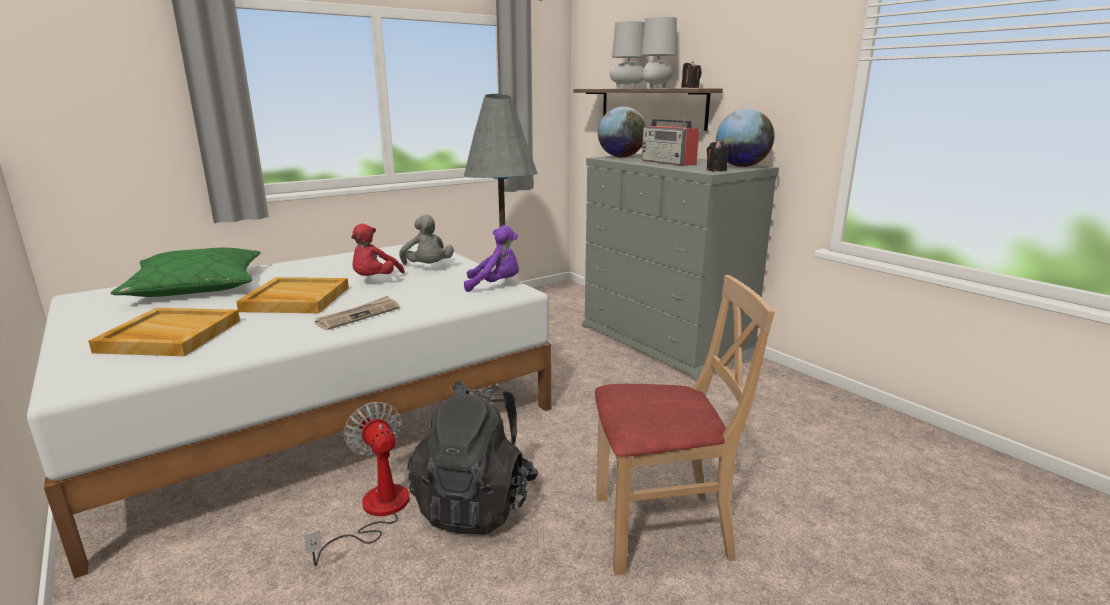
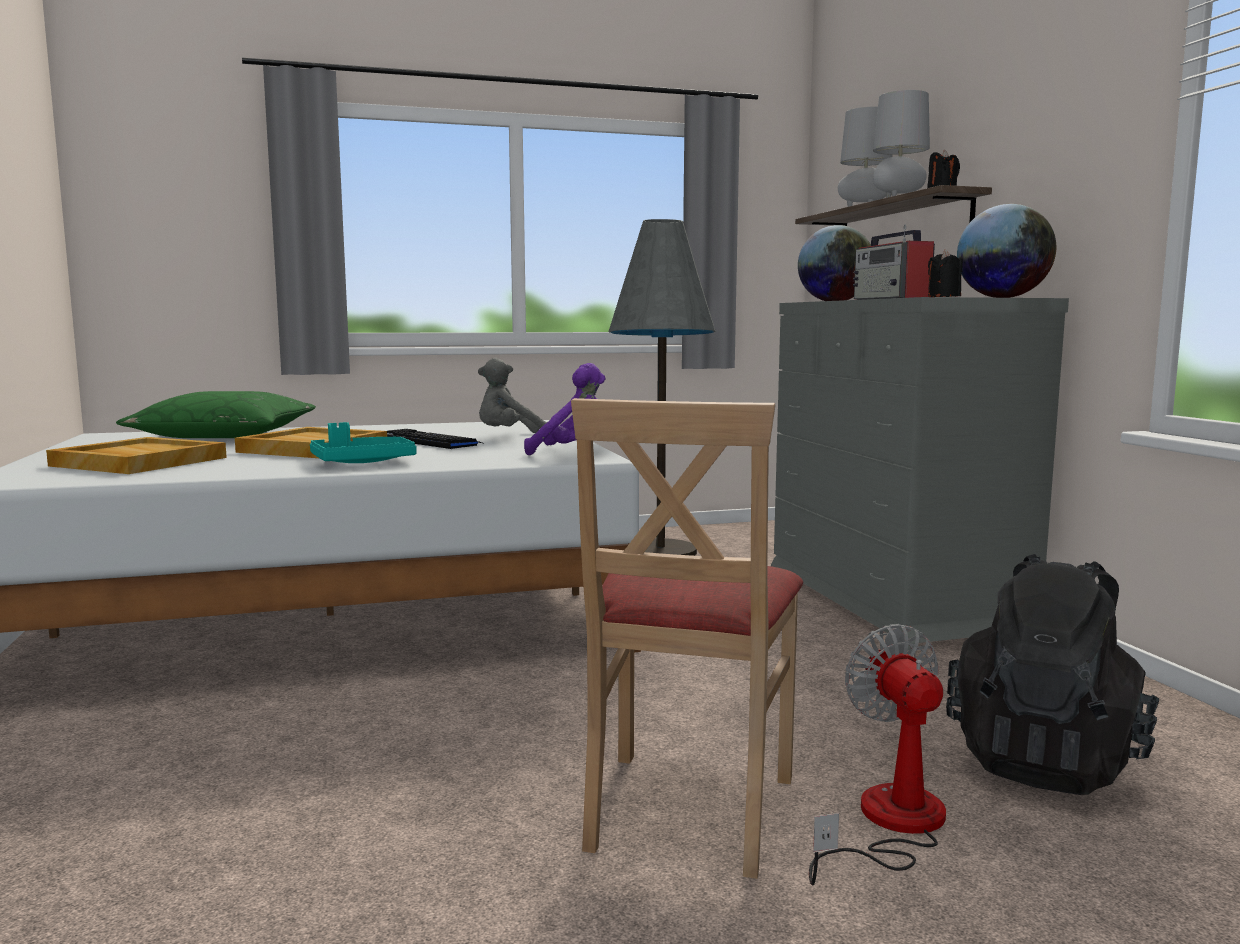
camera: 20 degrees right, 10 degrees down
(359, 315) = (362, 462): newspaper -> turquoise tray
(375, 280) = (428, 441): red plush toy -> keyboard
(375, 512) = (309, 720): fan -> fan (889, 825)
(428, 268) = (510, 437): grey plush toy -> grey plush toy turned 75 degrees clockwise
(476, 504) = (443, 734): black backpack -> black backpack (1045, 761)
(661, 529) = (687, 809): beige chair -> beige chair turned 90 degrees clockwise

